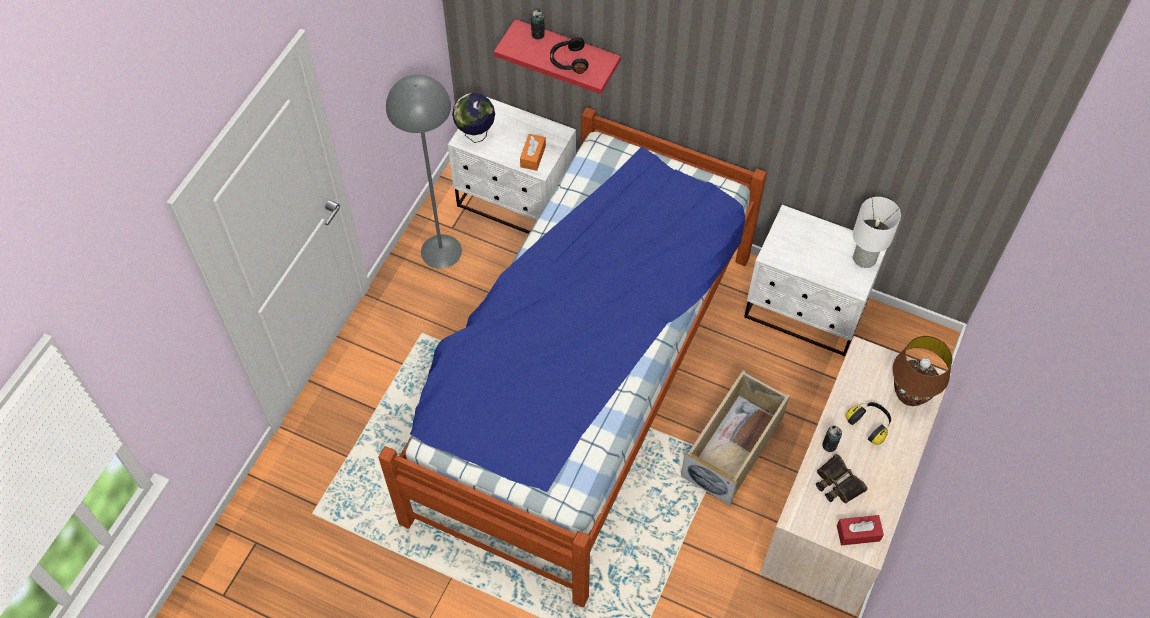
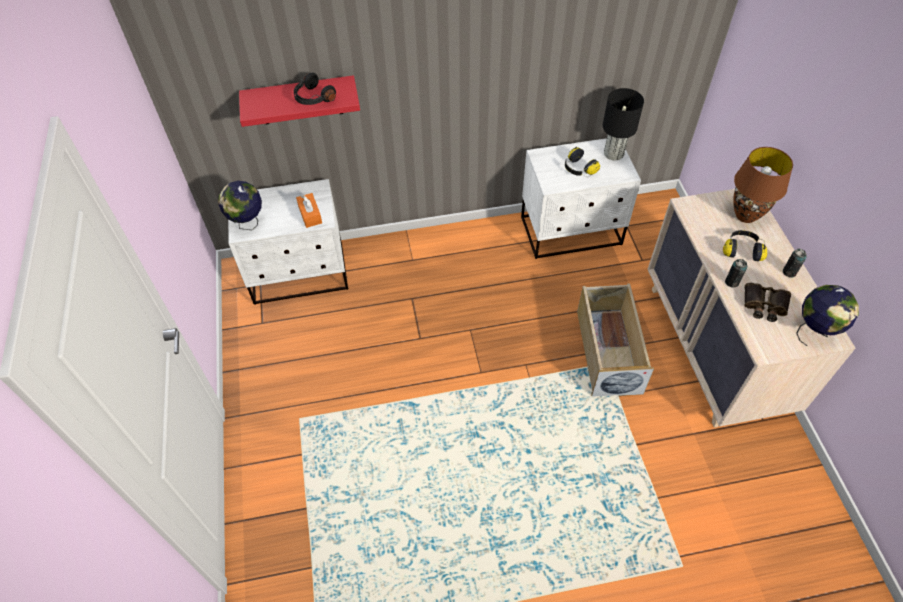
camera: 35 degrees left, 5 degrees down
(441, 251) = (266, 345): grey floor lamp -> none
(538, 34) = (269, 92): can -> can (789, 272)
(581, 382) = (460, 375): bed -> none
(814, 254) = (578, 169): none -> headphones
(858, 533) = (814, 331): red tissue box -> globe
(865, 258) = (614, 153): white table lamp -> black table lamp

